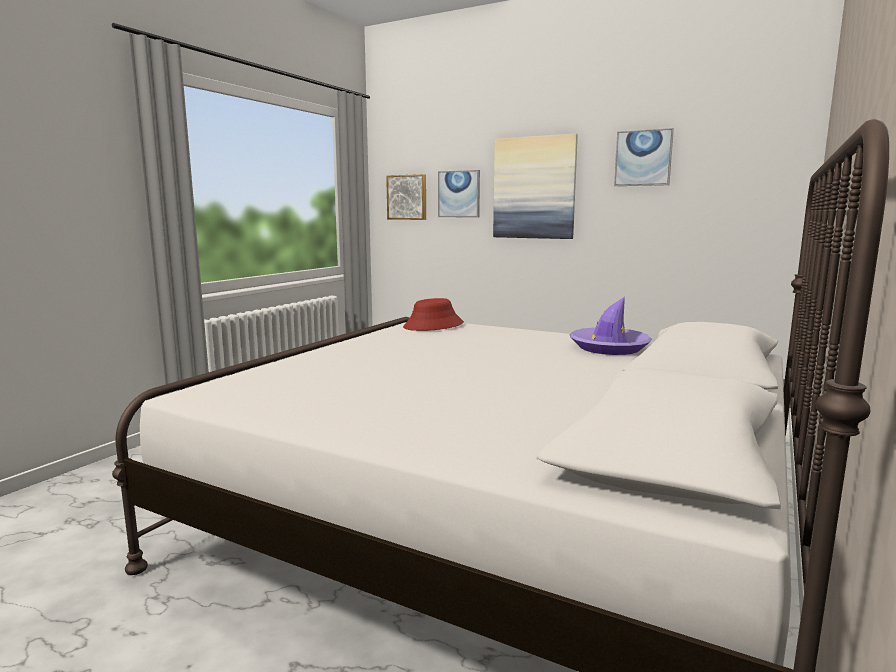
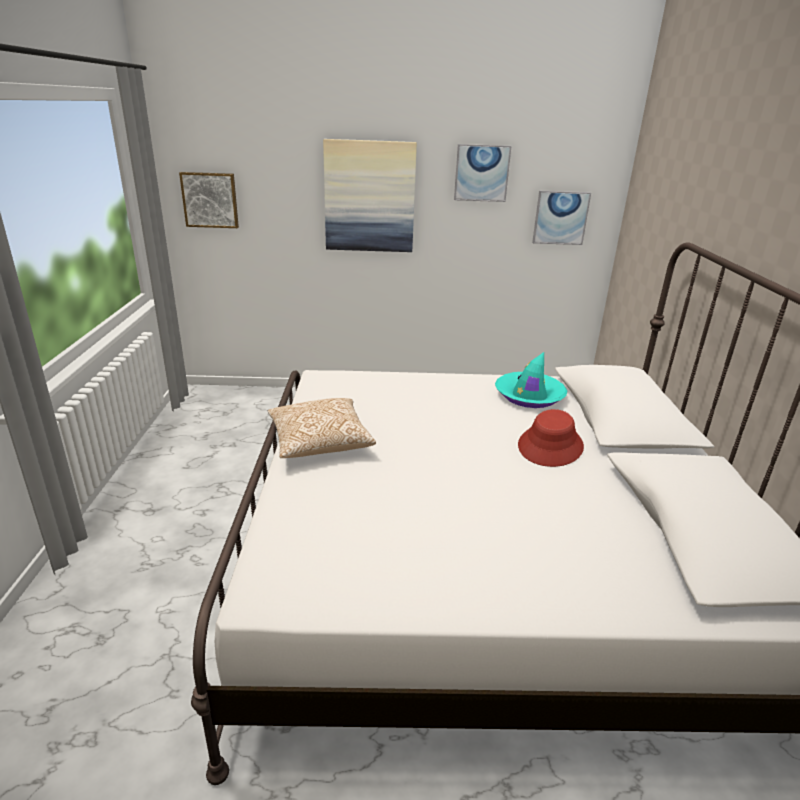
camera: 30 degrees left, 15 degrees up
(361, 346) = (319, 442): none -> pillow
(433, 326) = (342, 385): red hat -> red hat (550, 446)
(459, 194) = (279, 199): picture -> picture (560, 217)
(609, 348) = (529, 396): purple hat -> turquoise hat

